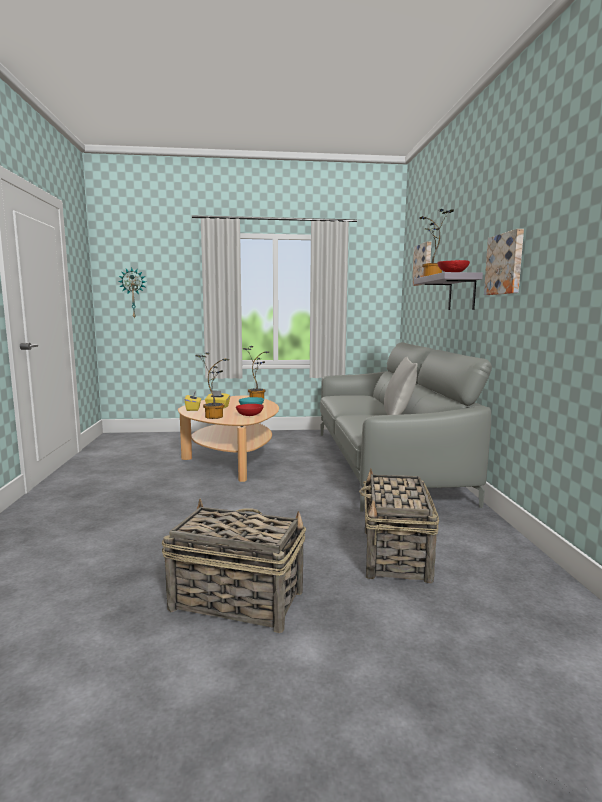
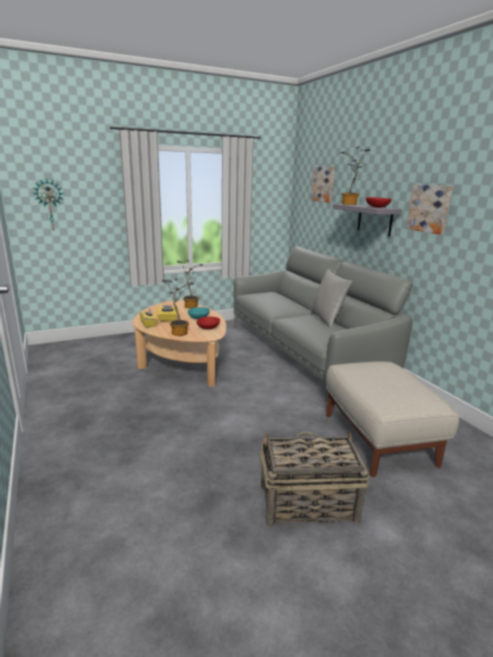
camera: 20 degrees left, 10 degrees up
(395, 555) = (378, 438): basket -> beige ottoman

